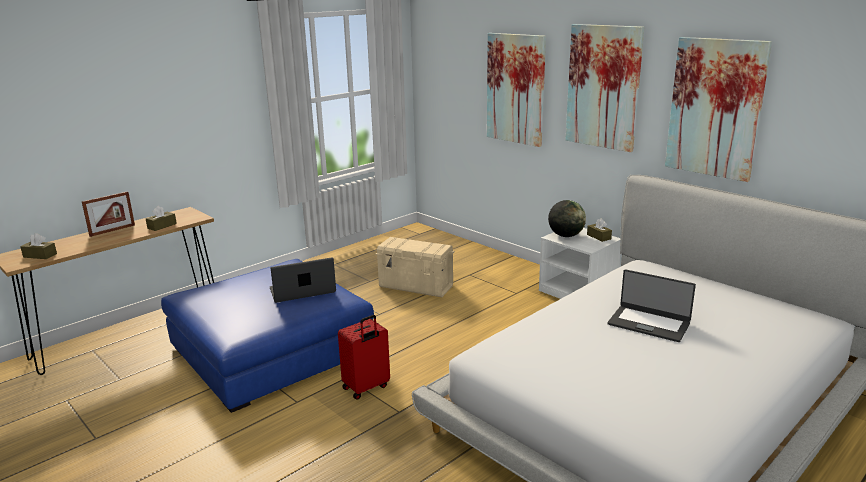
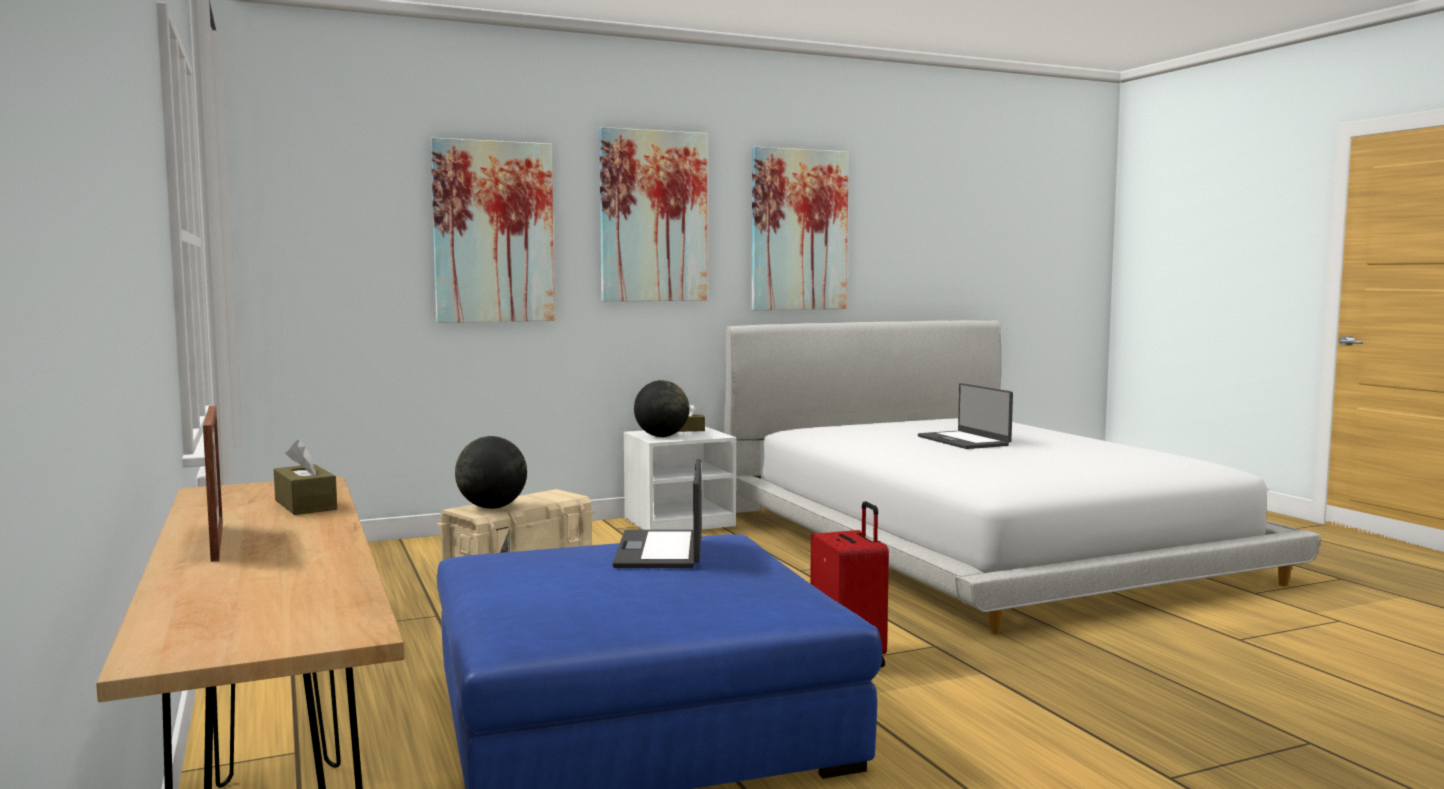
camera: 70 degrees left, 15 degrees down
(40, 255) = (294, 607): brown tissue box -> none
(400, 243) = (492, 507): none -> globe
(649, 323) = (964, 441): laptop -> laptop turned 105 degrees clockwise

